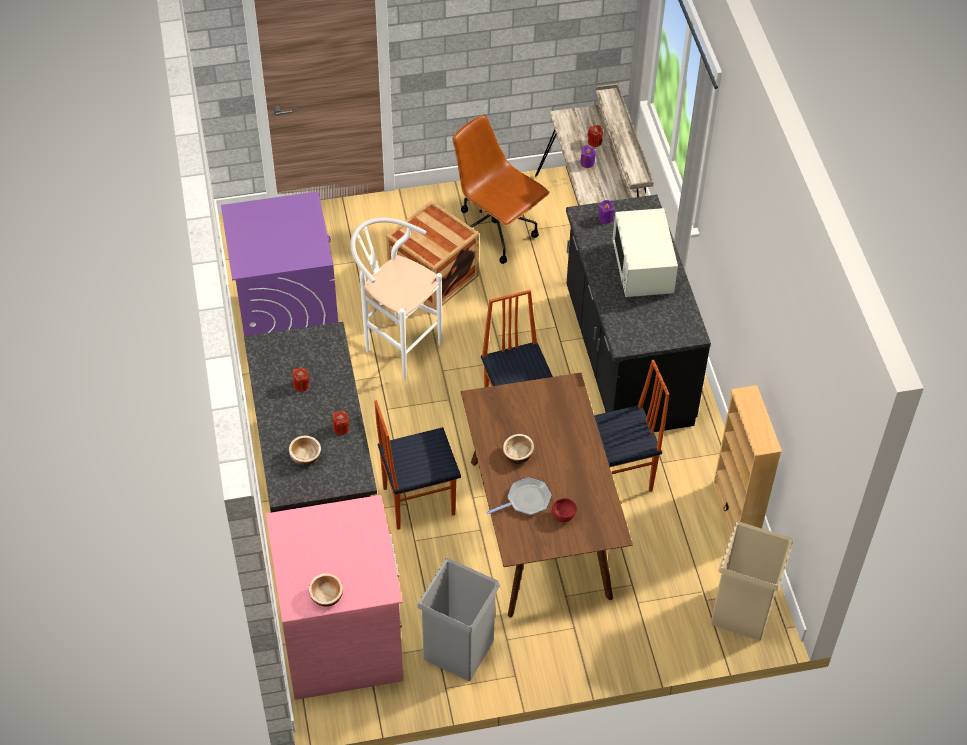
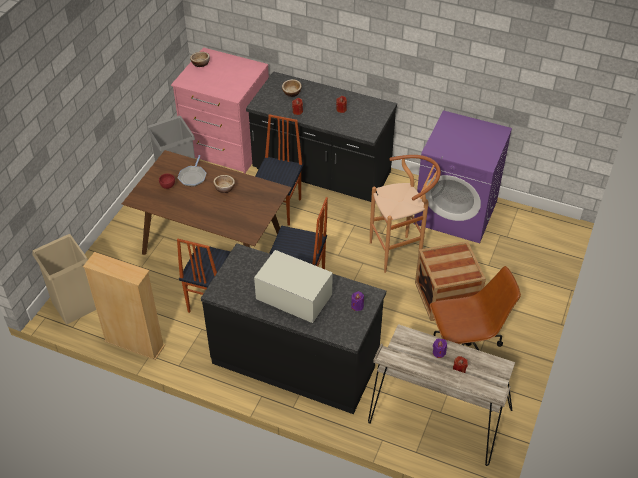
camera: 125 degrees right, 5 degrees down
(396, 345) = (400, 251): white stool -> brown stool

